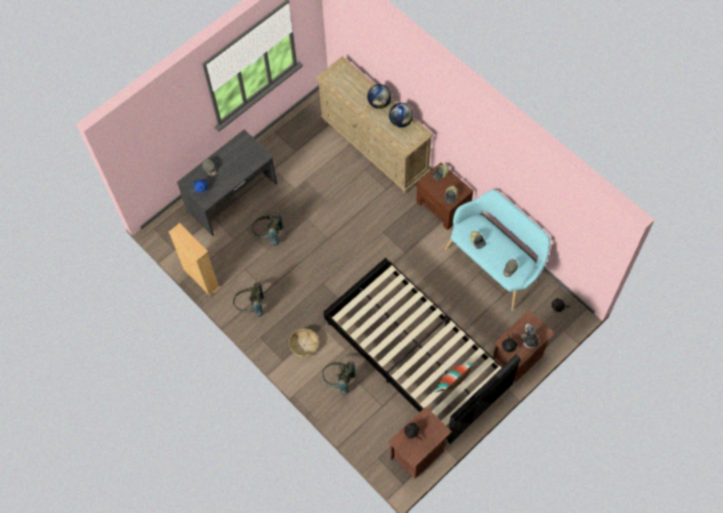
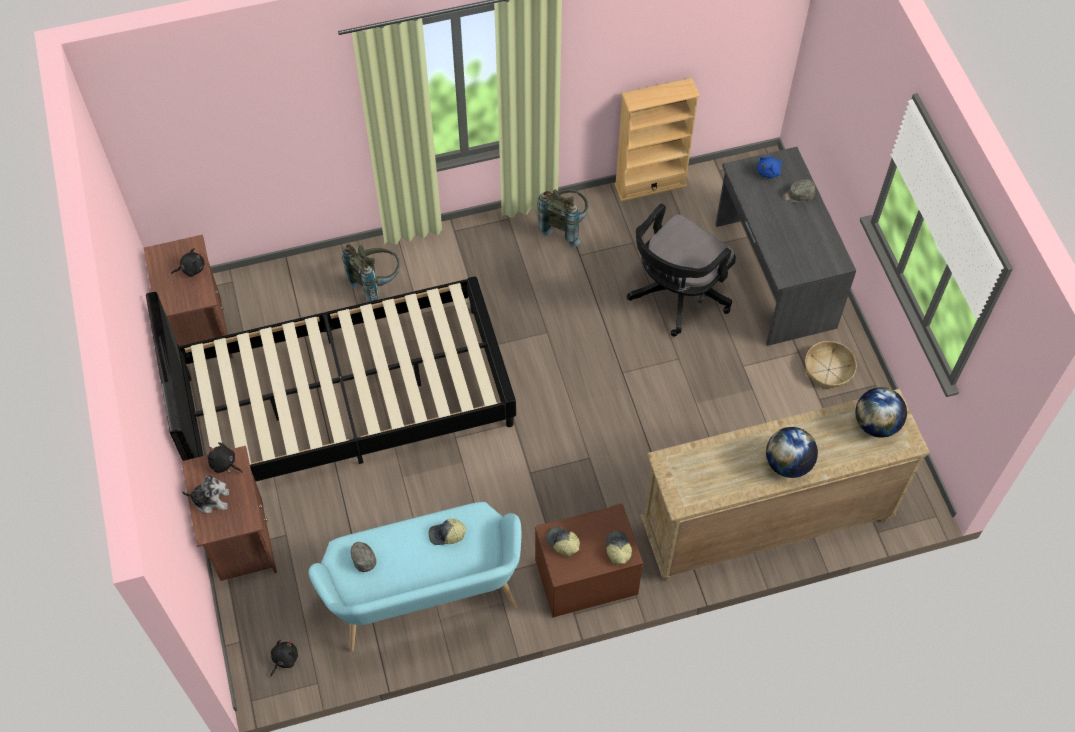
camera: 115 degrees right, 5 degrees down
(269, 235) = (676, 296): grey backpack -> black office chair
(304, 345) = (461, 266): basket -> basket (828, 370)
(401, 121) = (727, 480): globe -> globe (876, 424)
(452, 383) = (246, 390): pillow -> none

